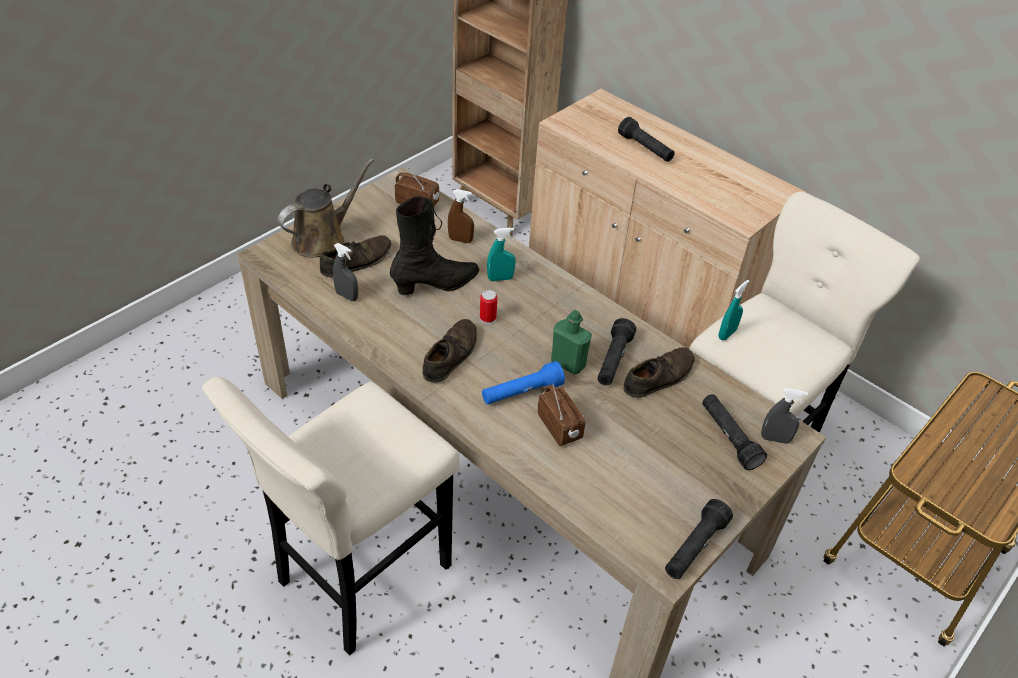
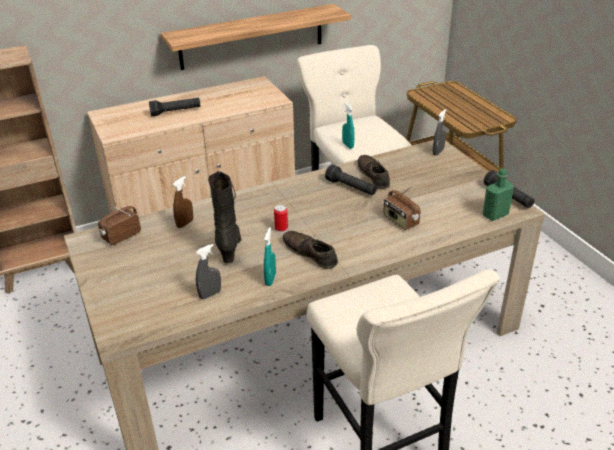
camera: 65 degrees left, 10 degrees down
(323, 239) = (124, 296): brown watering can -> none
(357, 261) = (170, 281): brown shoe -> none
(500, 278) = (242, 214): turquoise spray bottle -> turquoise spray bottle (270, 279)
(521, 393) = (362, 230): blue flashlight -> none
(560, 427) = (400, 221): radio -> radio turned 120 degrees counterclockwise
(568, 363) = (344, 205): green bottle -> green bottle (495, 215)
(728, 437) = (431, 165): black flashlight -> none
(814, 131) = (252, 37): none -> shelf

